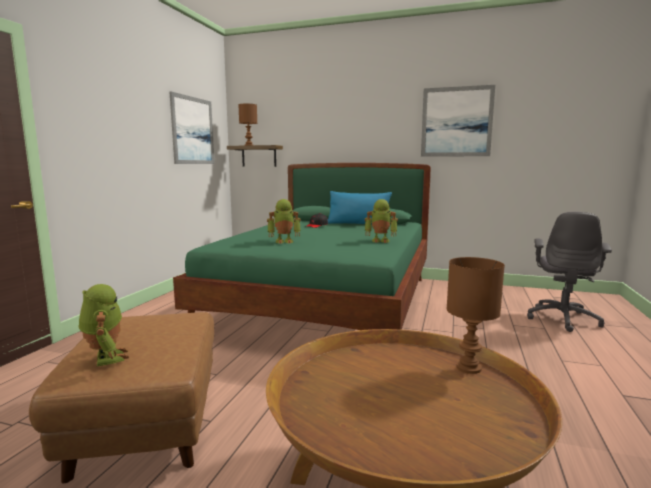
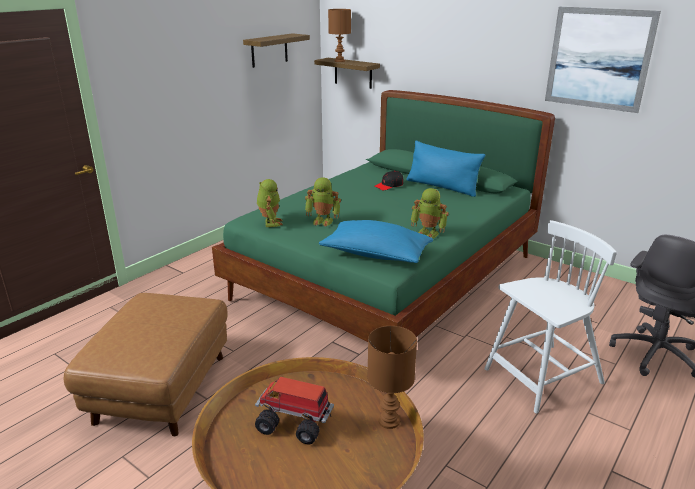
camera: 20 degrees right, 15 degrees up
(106, 358) = (117, 345): toy robot -> toy robot (270, 223)
(193, 131) = (269, 50): picture -> shelf
(353, 252) = (375, 255): none -> blue pillow
(379, 389) = (295, 424): none -> toy truck
(505, 345) = (542, 377): none -> white chair

